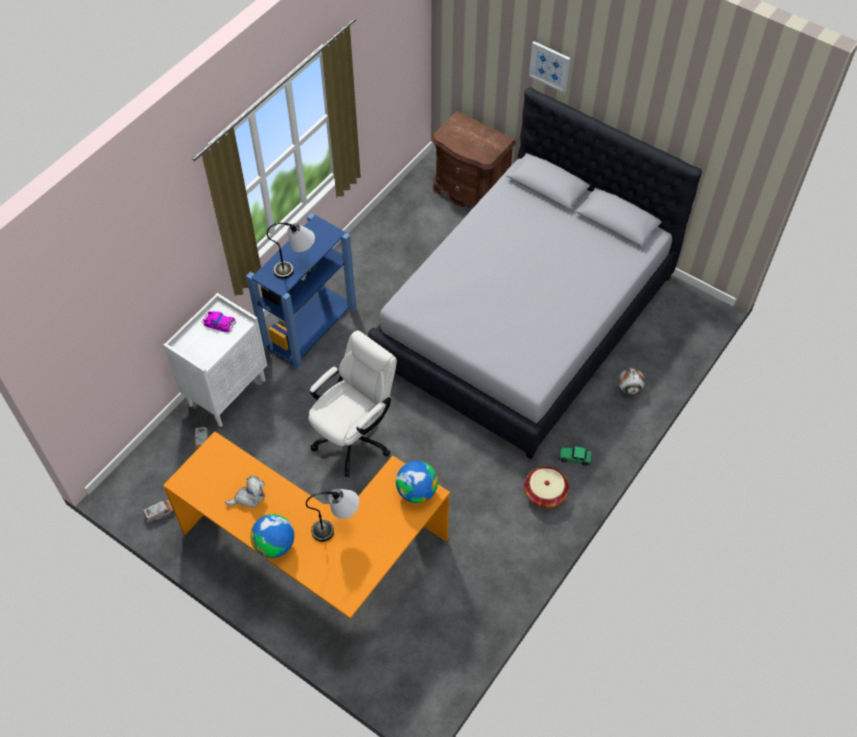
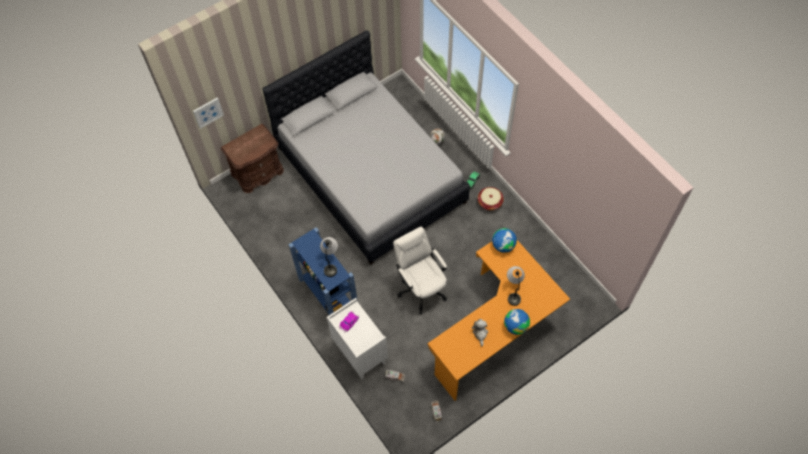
camera: 70 degrees left, 5 degrees up
(550, 66) = (267, 67): picture -> picture (208, 112)

